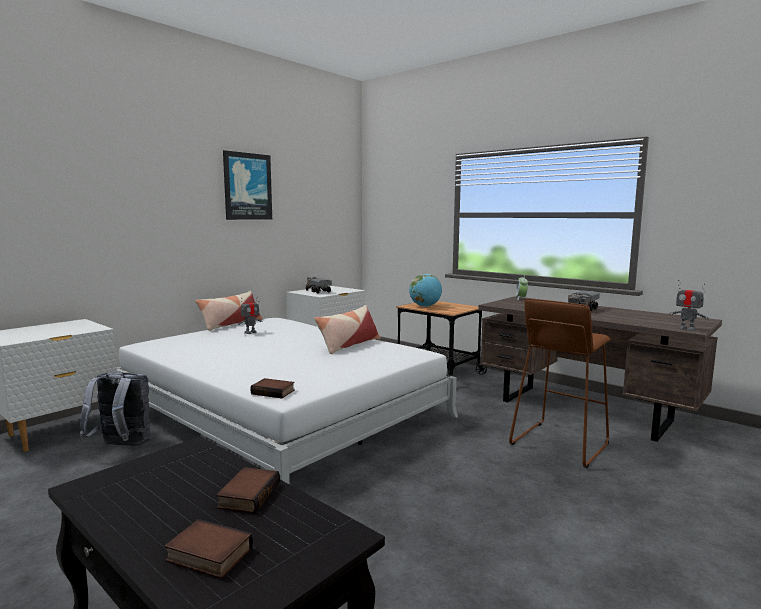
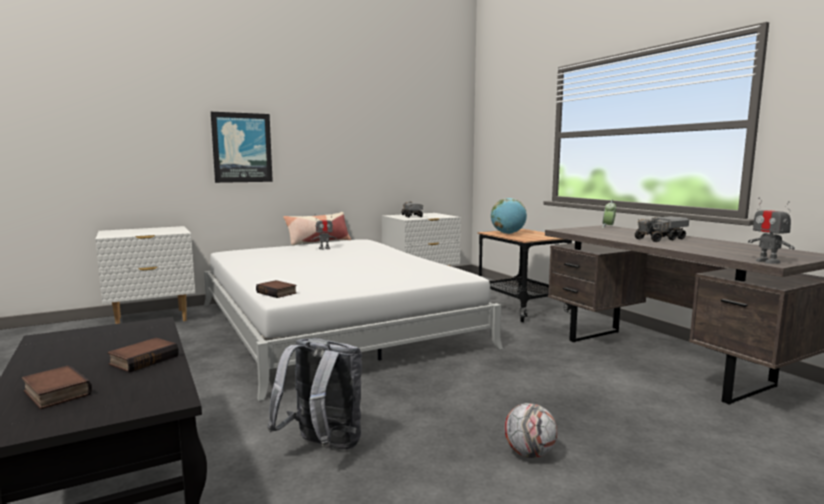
camera: 20 degrees right, 0 degrees up
(122, 447) = (185, 335): grey backpack -> grey backpack (322, 447)
(247, 186) = (342, 110): picture -> picture (242, 147)
(349, 345) = (400, 264): pillow -> none
(559, 443) = (594, 388): brown stool -> none
(562, 513) = (529, 453): none -> football

